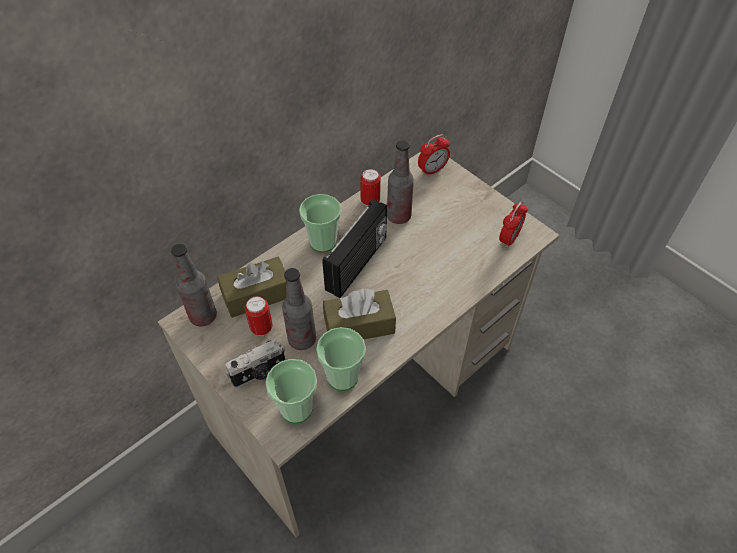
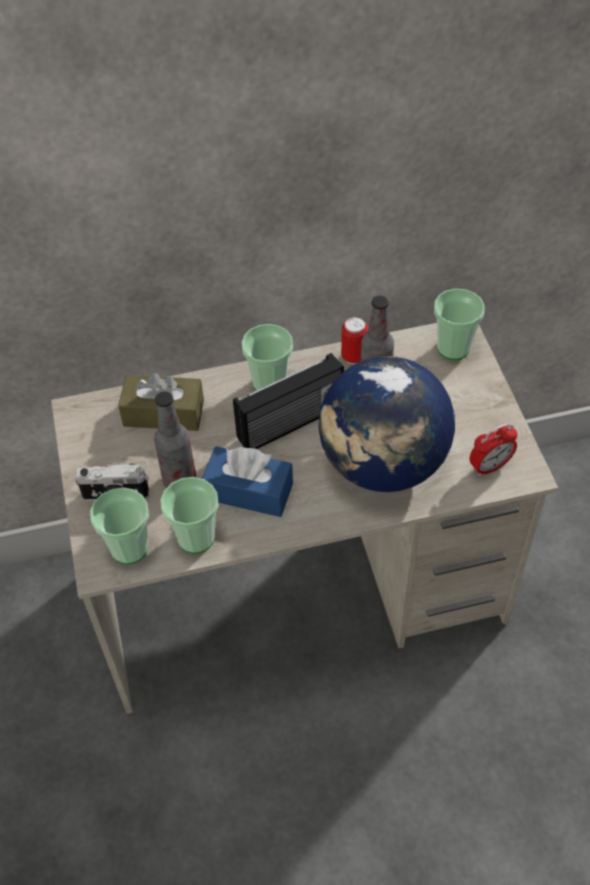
camera: 30 degrees right, 0 degrees up
(203, 316) = (97, 413): bottle -> none
(261, 328) = (146, 450): can -> none
(359, 325) = (249, 491): brown tissue box -> blue tissue box
(432, 170) = (453, 348): alarm clock -> cup
(440, 266) = (383, 464): none -> globe

